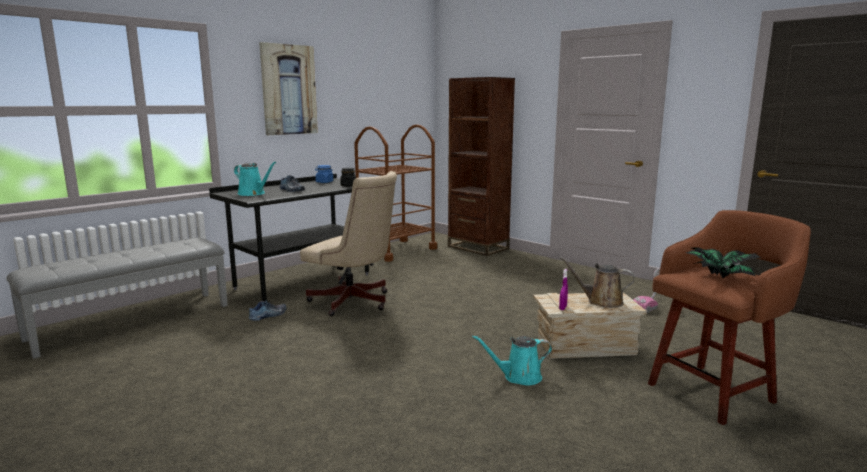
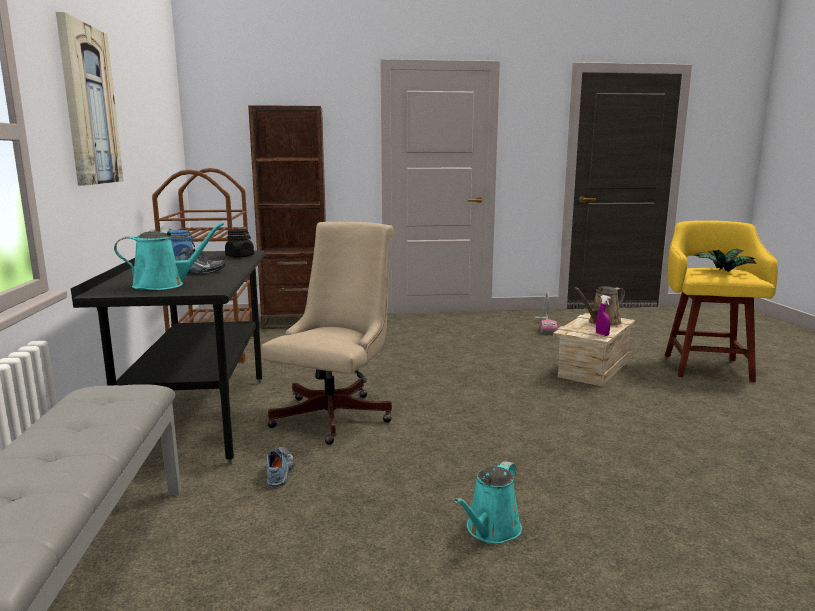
camera: 50 degrees left, 0 degrees up
(354, 303) = (337, 414): beige office chair -> beige office chair turned 45 degrees counterclockwise
(518, 377) = (625, 407): turquoise watering can -> turquoise watering can (491, 530)
(713, 391) = (706, 366): brown stool -> yellow stool

